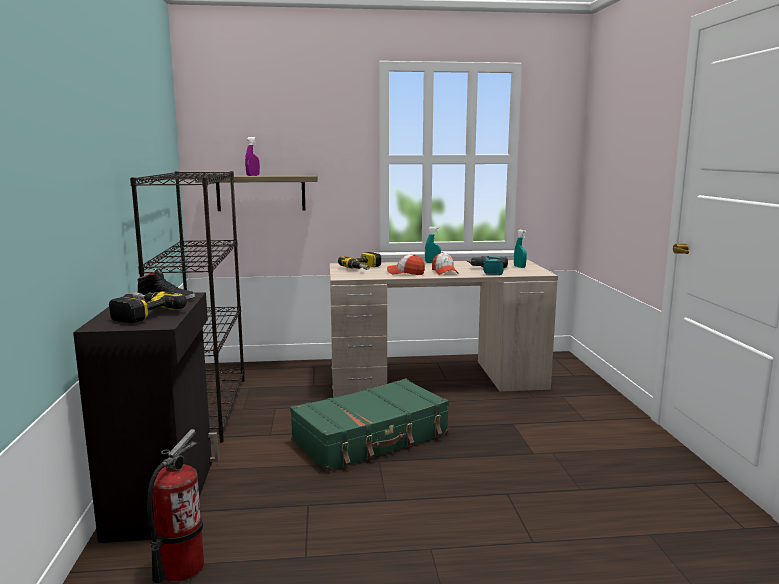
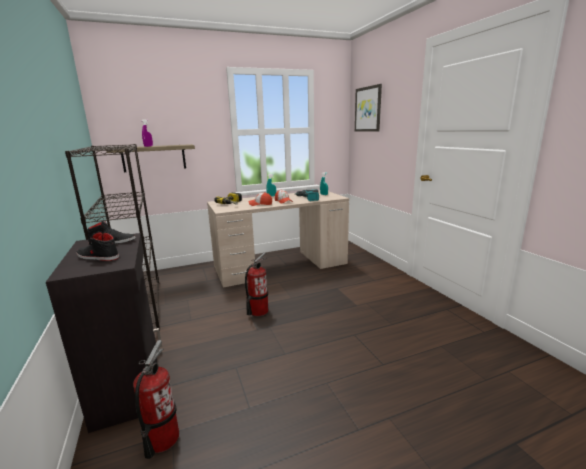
camera: 15 degrees left, 5 degrees up
(140, 313) = (97, 257): power drill -> black shoe
(371, 438) = (258, 311): green suitcase -> fire extinguisher
(609, 128) = (368, 109): none -> picture

